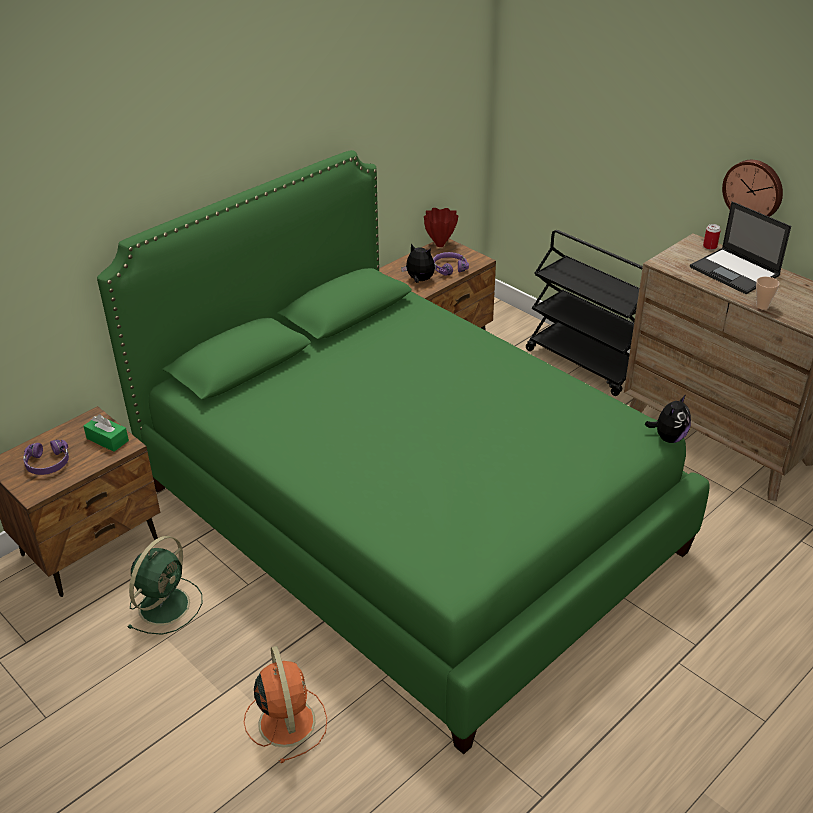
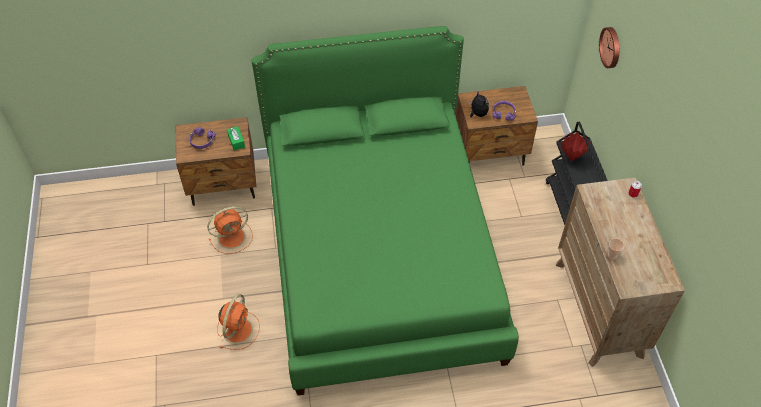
camera: 35 degrees right, 15 degrees up
(165, 604) = (232, 237): green fan -> orange fan
(440, 245) = (516, 92): red vase -> red vase (572, 158)
(668, 438) = (497, 302): plush toy -> none
(735, 271) = (626, 221): laptop -> none
(754, 189) = (665, 176): wall clock -> wall clock (611, 47)

